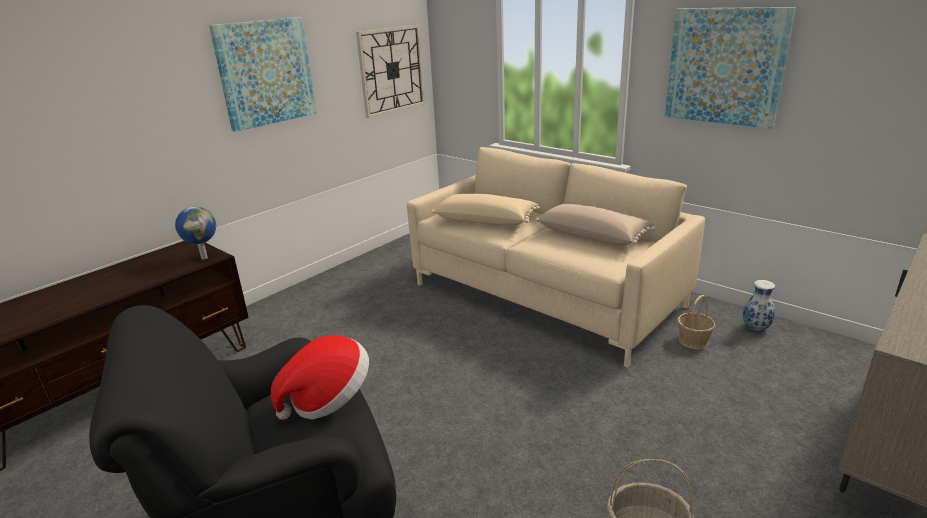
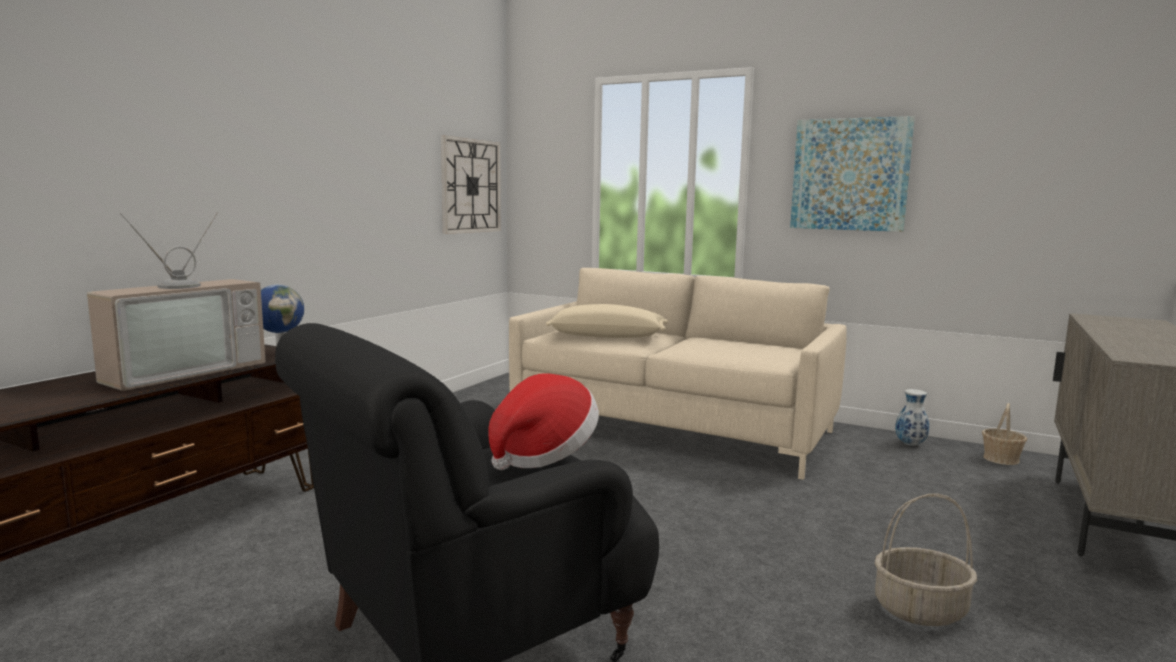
camera: 15 degrees left, 15 degrees down
(126, 280) = (182, 370): none -> television
(265, 72) = (349, 157): picture -> none
(593, 236) = (737, 344): beige pillow -> none
(693, 341) = (856, 456): basket -> basket (1001, 459)

